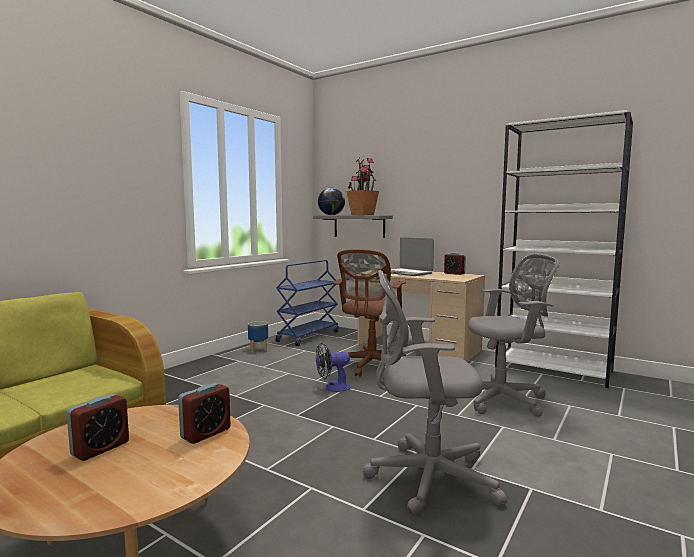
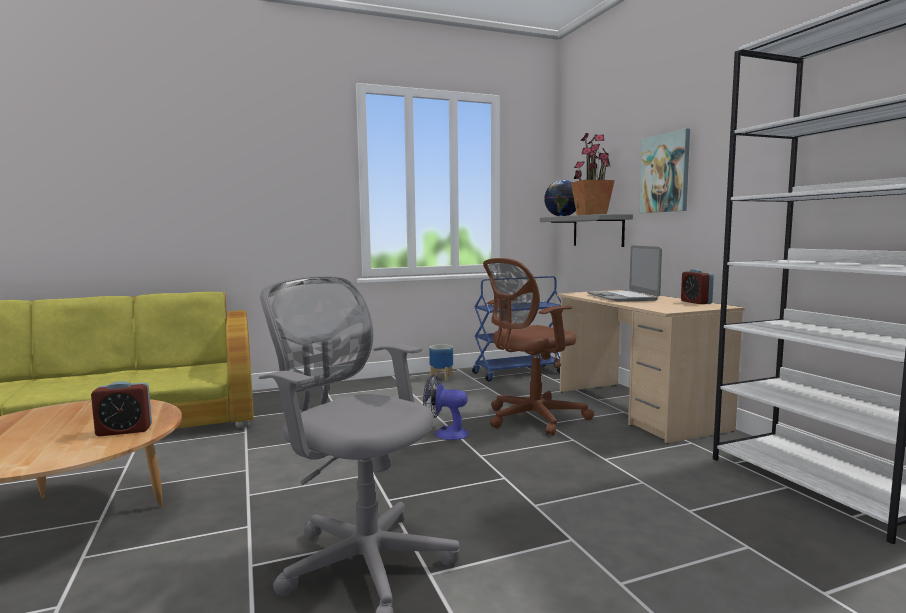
camera: 35 degrees right, 0 degrees up
(100, 448) = (52, 423): alarm clock -> none
(420, 189) = (665, 173): none -> picture
(503, 399) = (642, 505): grey office chair -> none

